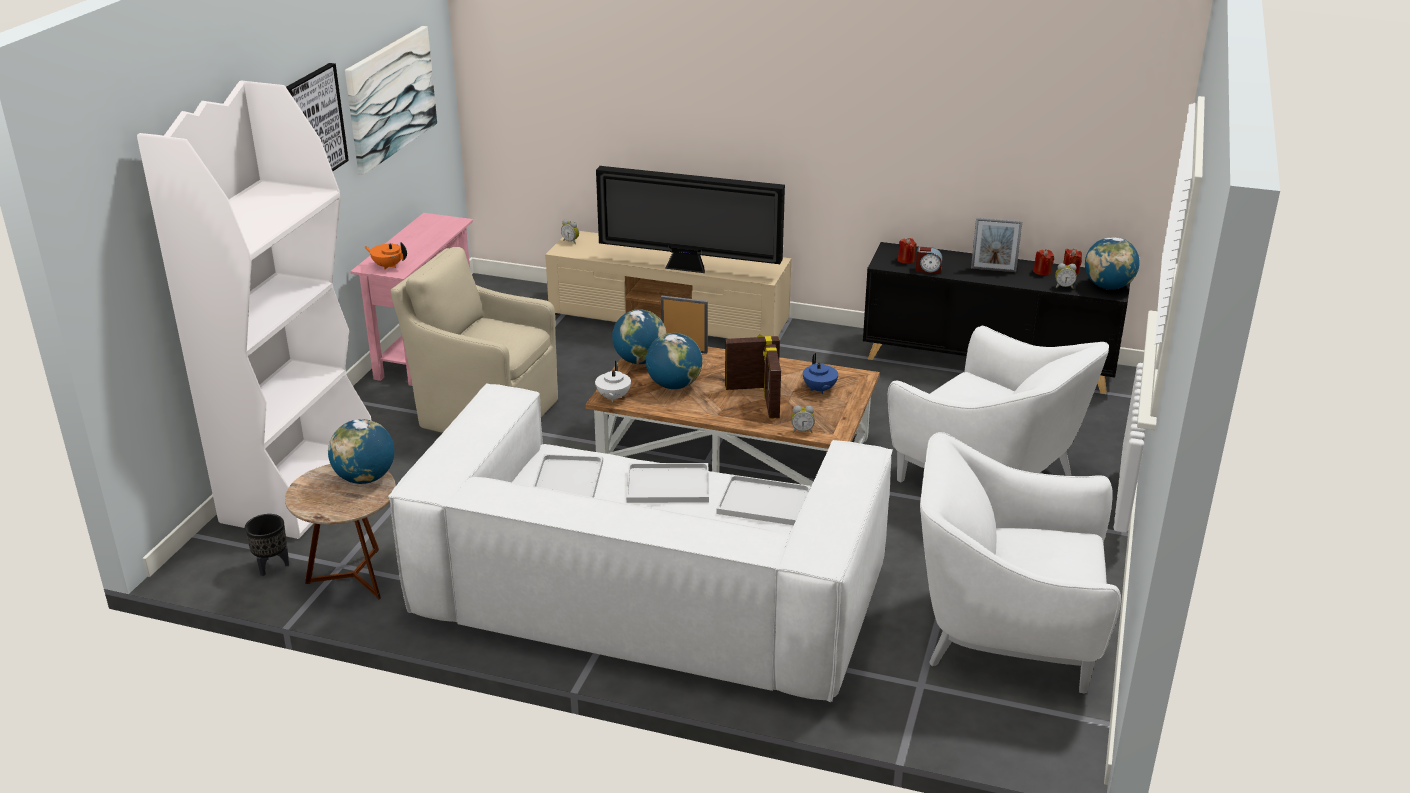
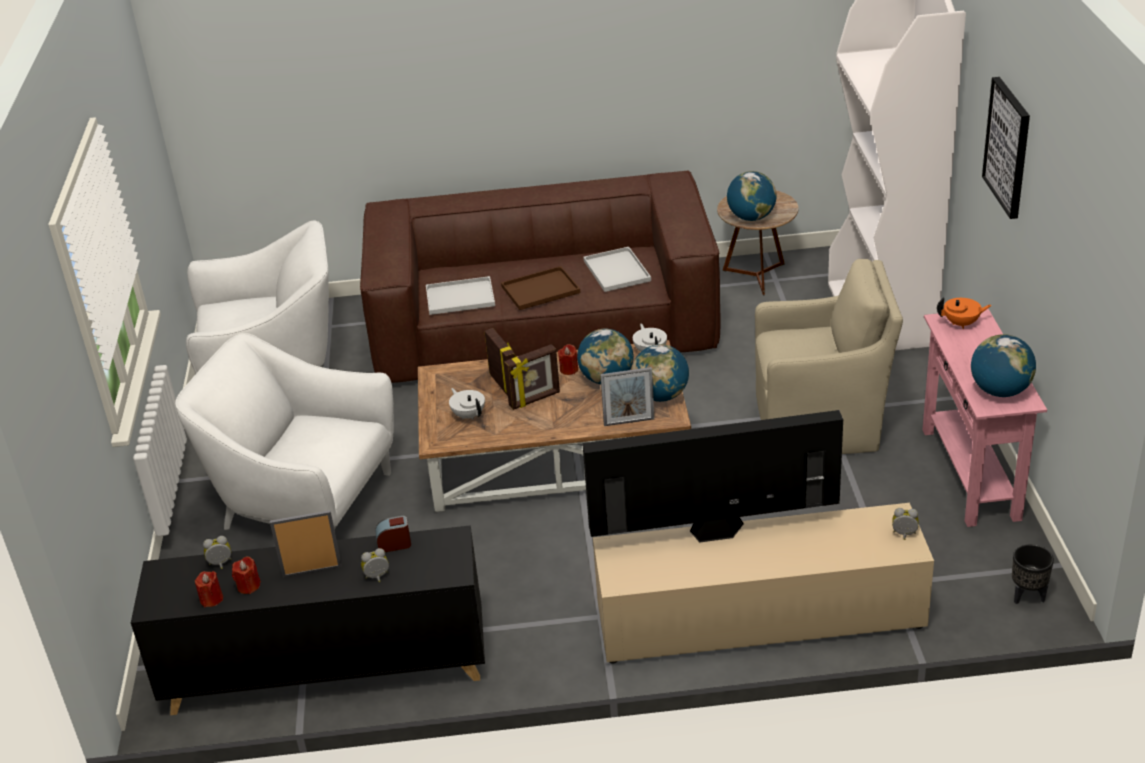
camera: 160 degrees right, 5 degrees up
(272, 566) = (821, 266): black planter -> black planter (1028, 596)
(390, 98) = (1064, 249): picture -> none
(648, 594) = (543, 324): white sofa -> brown sofa
(669, 484) = (539, 290): white tray -> brown tray
(802, 430) = (463, 369): alarm clock -> alarm clock (377, 578)
(819, 390) = (468, 415): blue teapot -> white teapot
(906, 260) = (427, 554): red candle -> red candle (569, 369)
(1108, 287) = (164, 582): globe -> globe (1000, 391)

